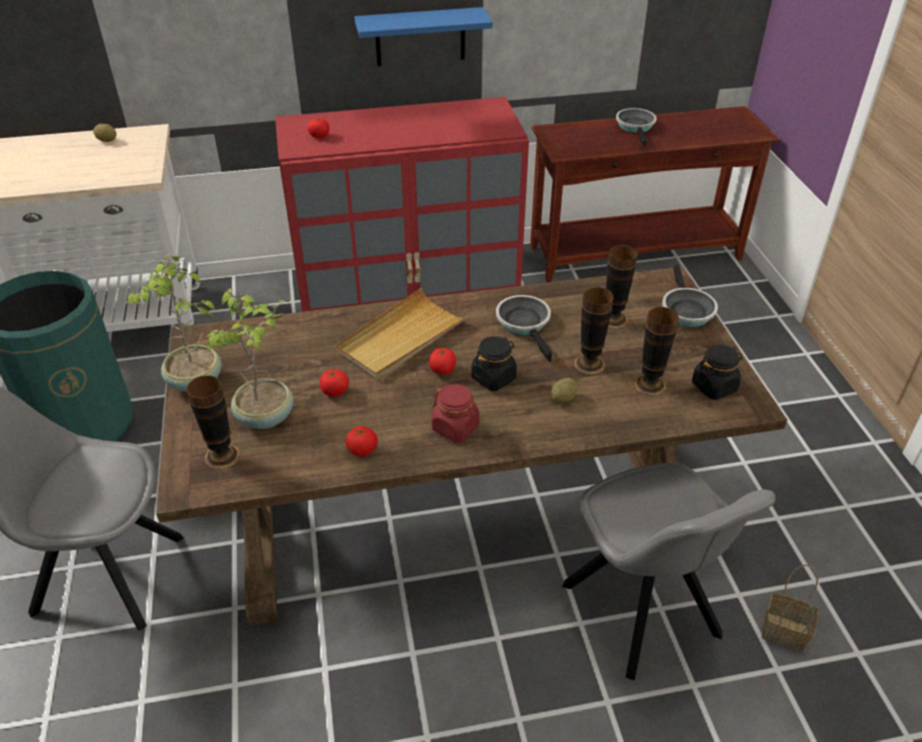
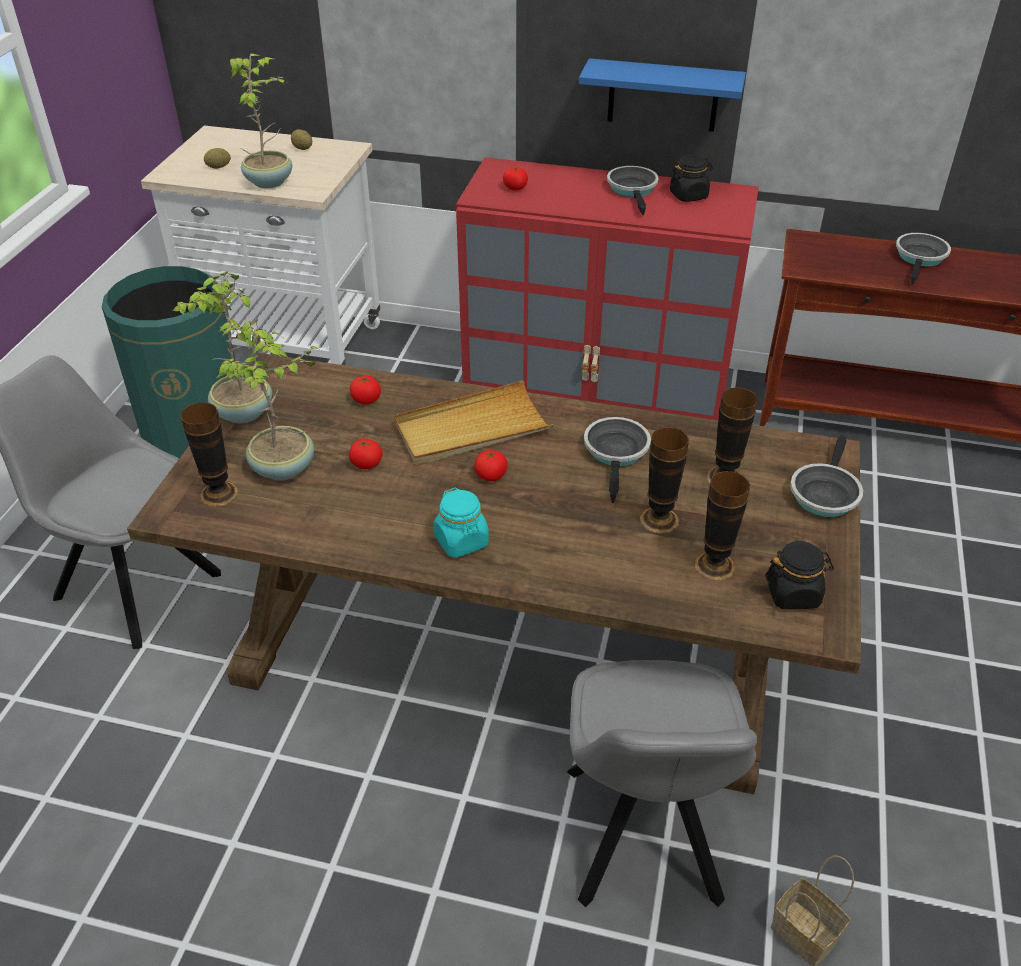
camera: 25 degrees right, 0 degrees up
(98, 175) = (270, 181): none -> potted plant
(362, 450) = (352, 532): tomato -> tomato (366, 400)
(414, 118) = (633, 190): none -> frying pan
(455, 428) = (461, 541): red jar -> turquoise jar
(493, 378) = (539, 501): black jar -> black jar (689, 195)
(563, 398) = (600, 548): potato -> potato (218, 167)

